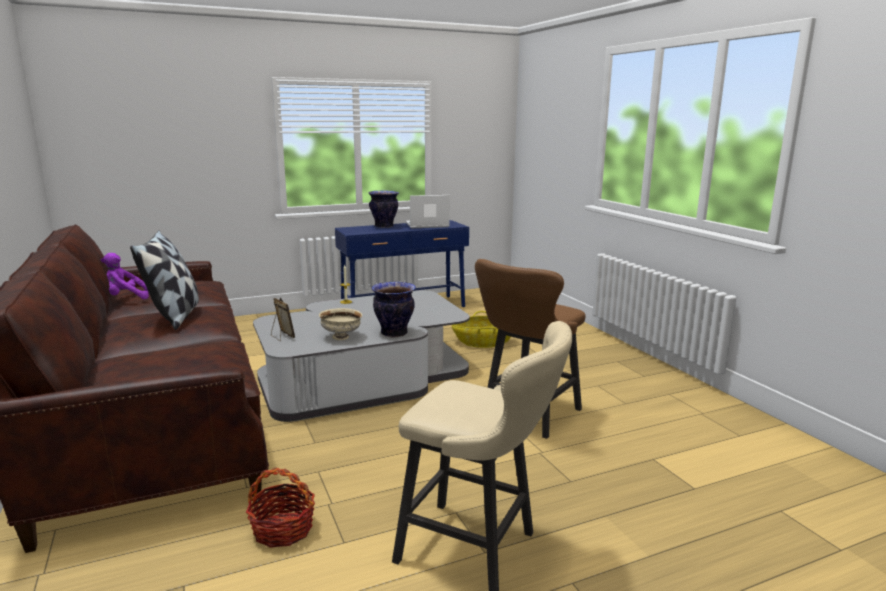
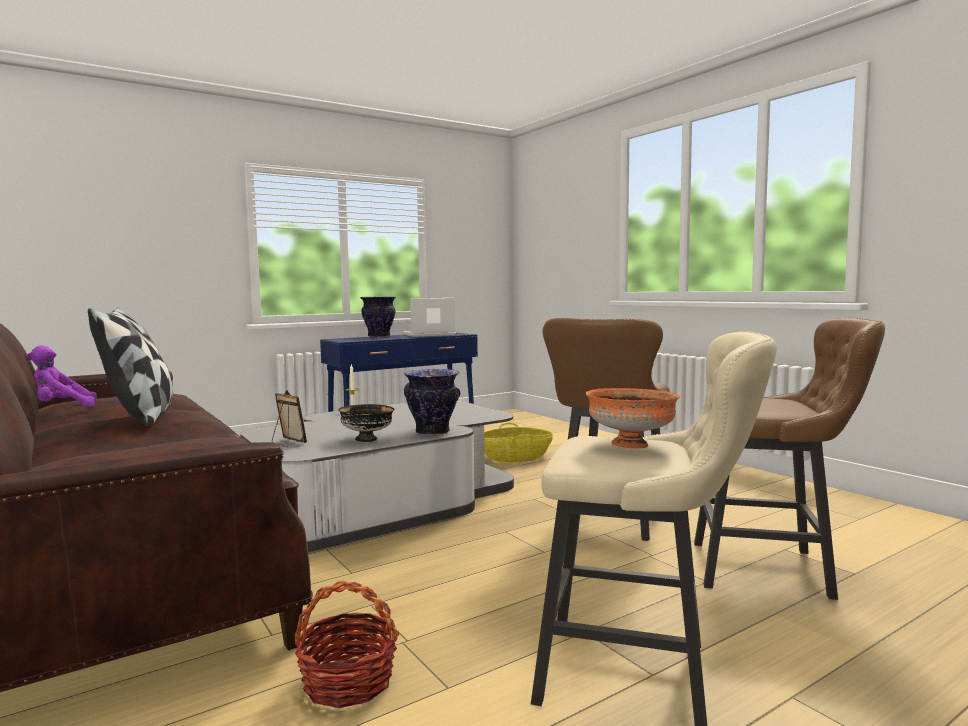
camera: 10 degrees left, 10 degrees down
(341, 337) = (367, 439): beige bowl -> black bowl
(476, 397) = (630, 444): none -> orange bowl
(634, 478) = (779, 570): none -> brown stool

